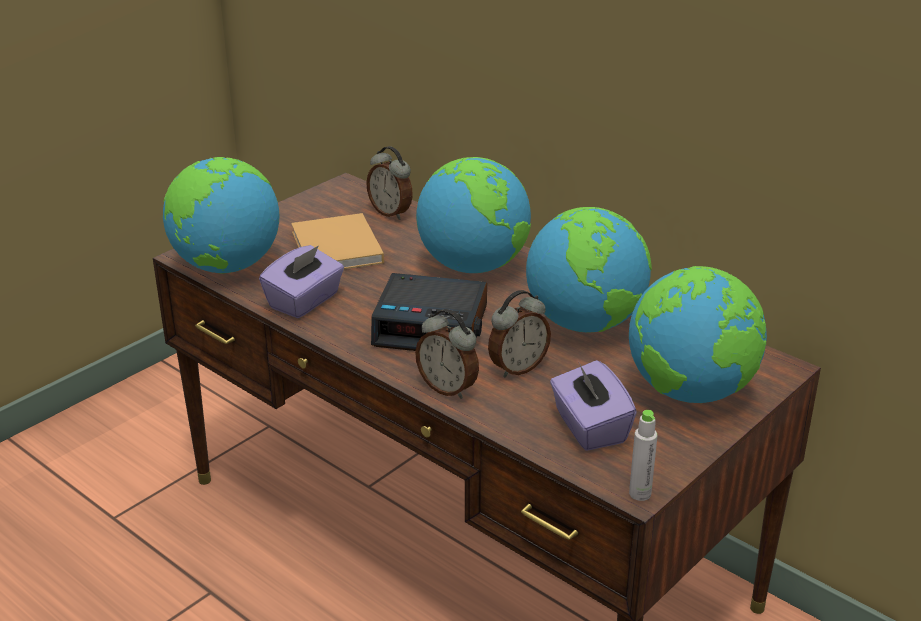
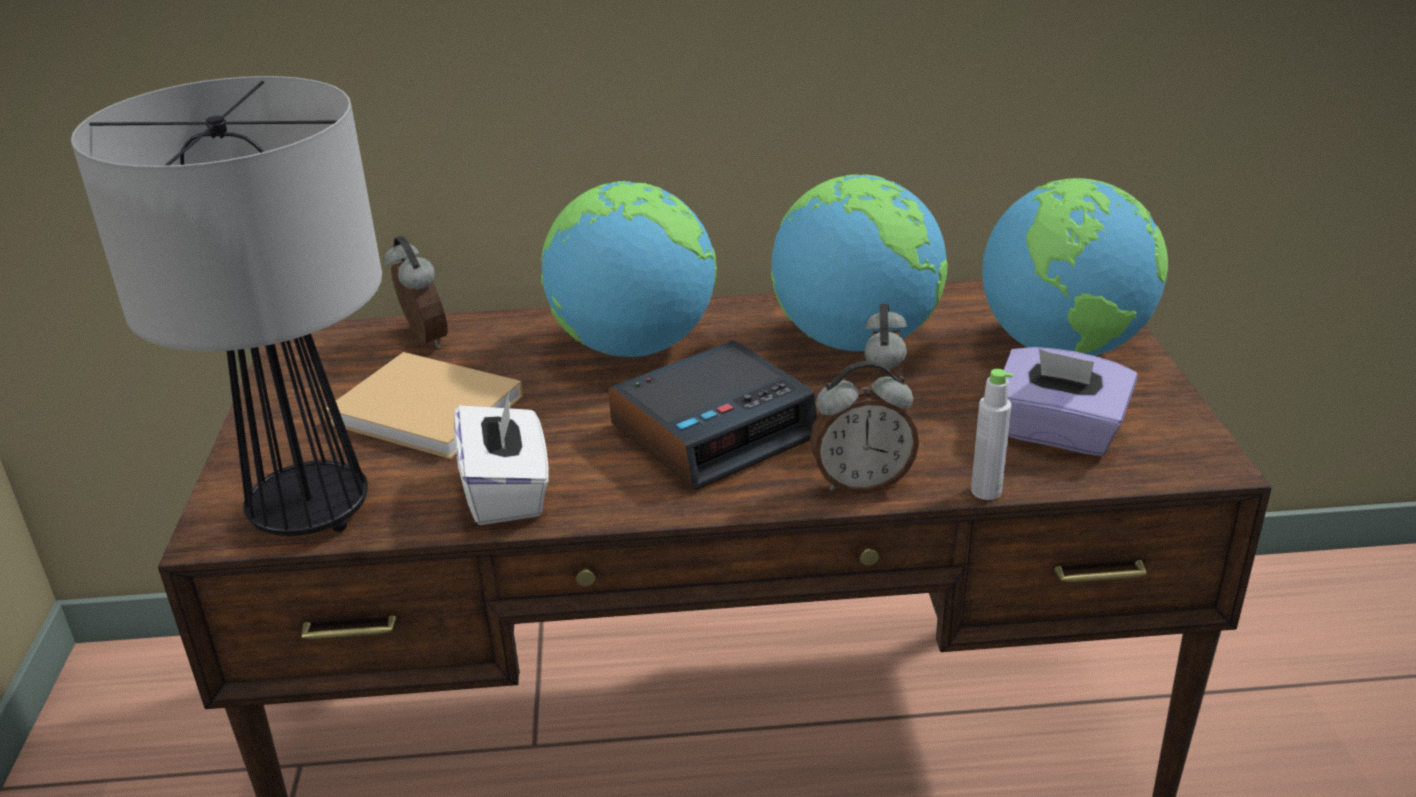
camera: 45 degrees left, 0 degrees up
(226, 266) = (308, 513): globe -> table lamp
(305, 301) = (507, 492): purple tissue box -> white tissue box
(391, 212) = (422, 339): alarm clock -> alarm clock turned 120 degrees counterclockwise
(640, 494) = (1217, 464): grey bottle -> grey bottle (986, 491)

